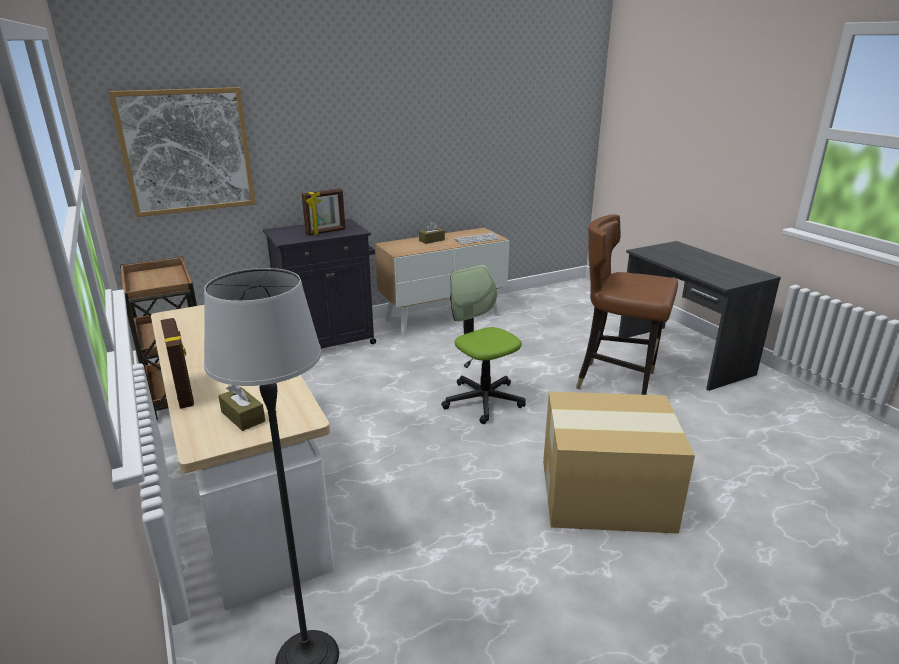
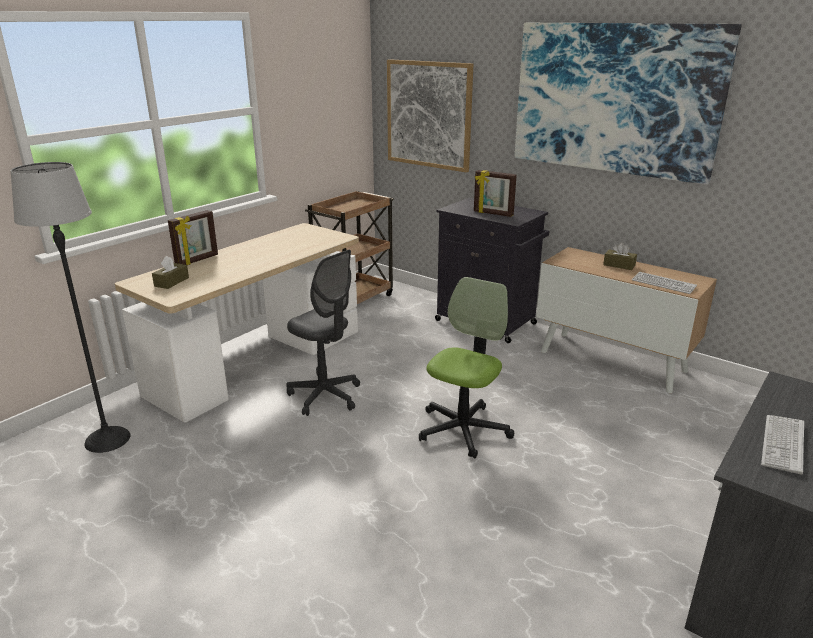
camera: 65 degrees right, 0 degrees up
(368, 457) = (325, 396): none -> grey office chair
(389, 107) = (614, 99): none -> picture
(607, 495) = (347, 552): cardboard box -> none
(617, 382) = (605, 522): brown chair -> none
(702, 269) = (782, 444): none -> keyboard

